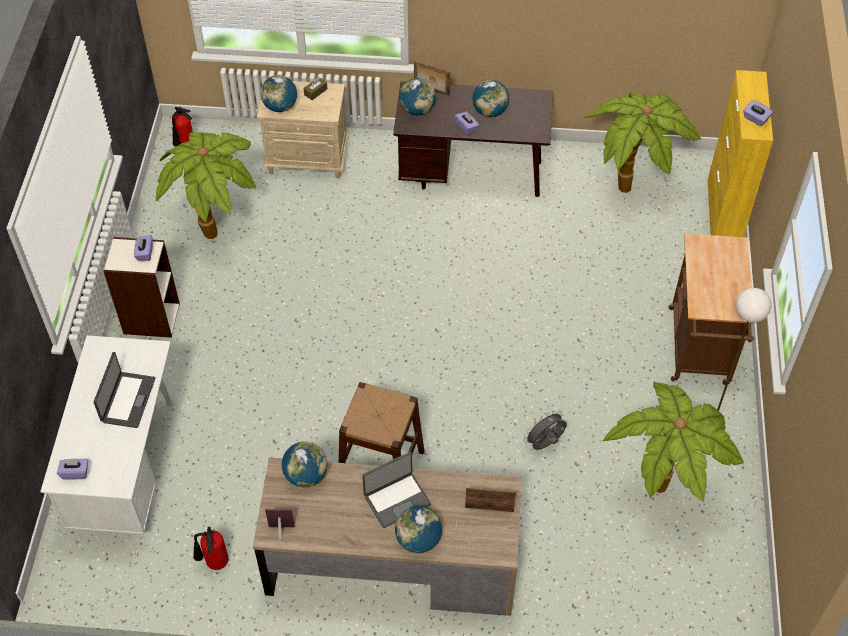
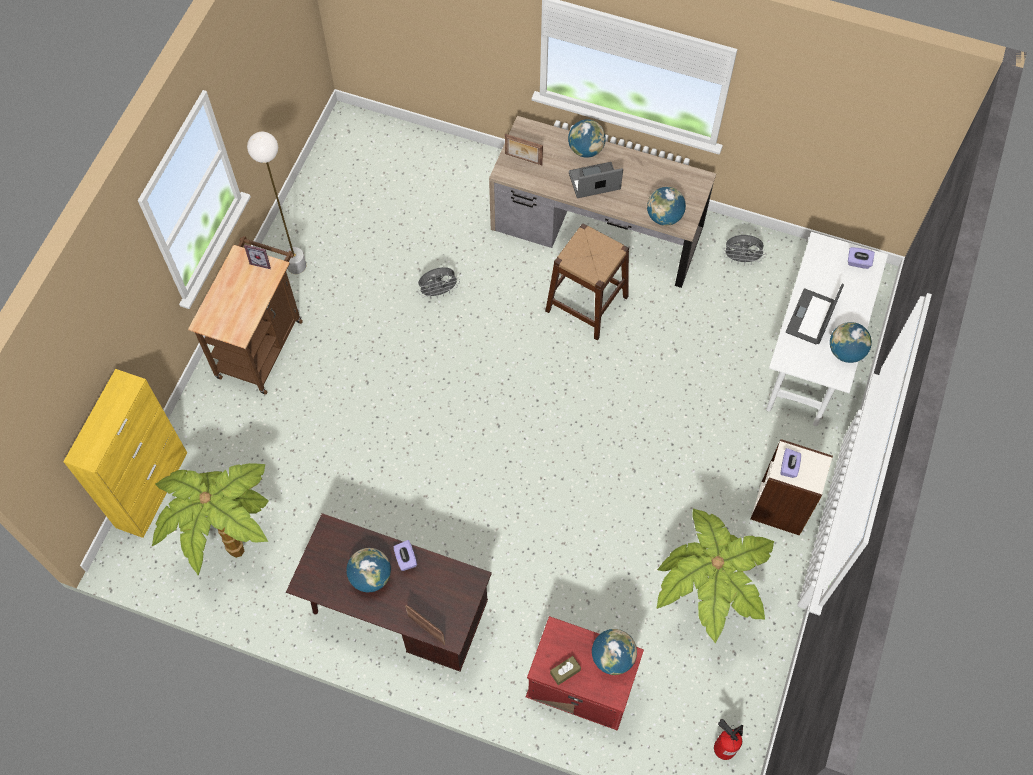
camera: 165 degrees left, 10 degrees up
(214, 563) = (741, 259): fire extinguisher -> grey fan
(281, 532) = (692, 178): picture frame -> picture frame (262, 261)
(308, 159) = (579, 688): beige nightstand -> red nightstand
(417, 110) = (453, 601): globe -> globe (845, 352)
(660, 493) = (361, 230): potted plant -> none
(755, 119) = (116, 399): purple tissue box -> none

